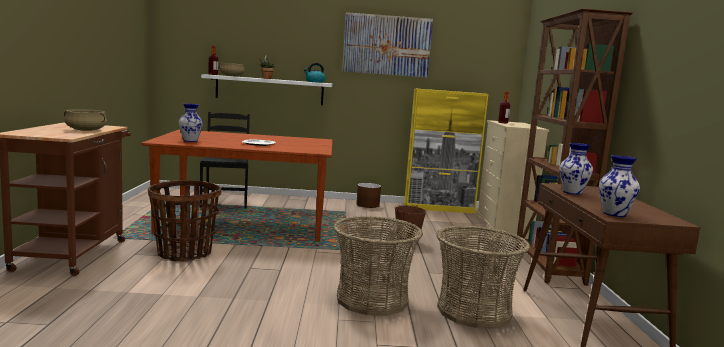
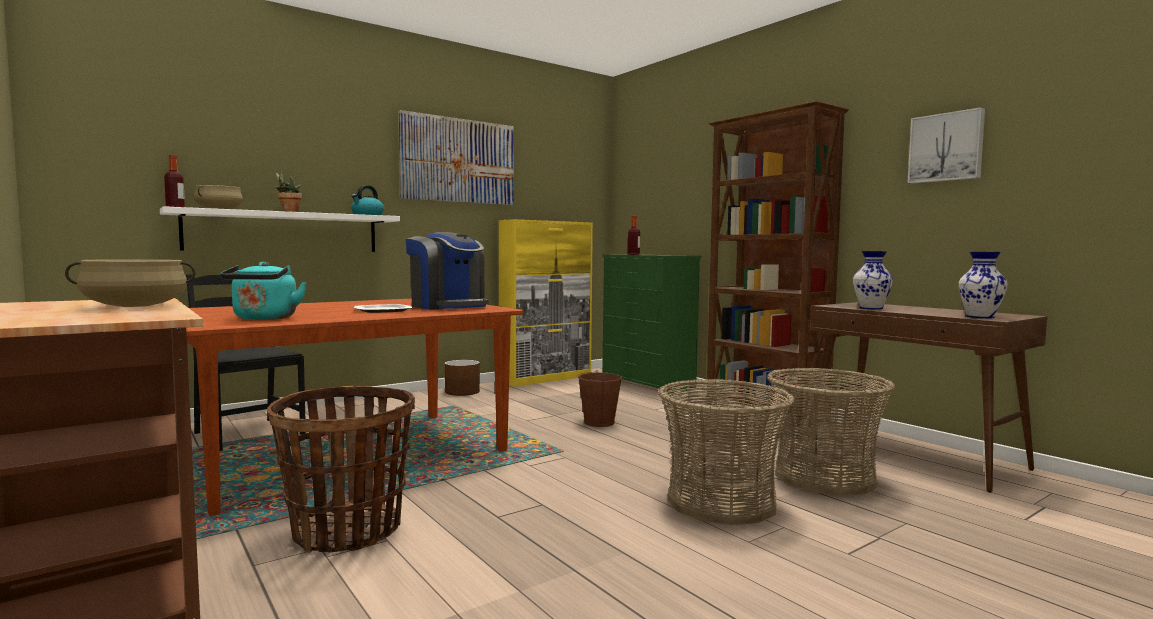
camera: 35 degrees left, 5 degrees down
(190, 141) = (264, 318): vase -> turquoise kettle
(303, 146) = (448, 306): none -> coffee machine
(503, 228) = (647, 384): beige dresser -> green dresser
(679, 54) = (946, 147): none -> picture

